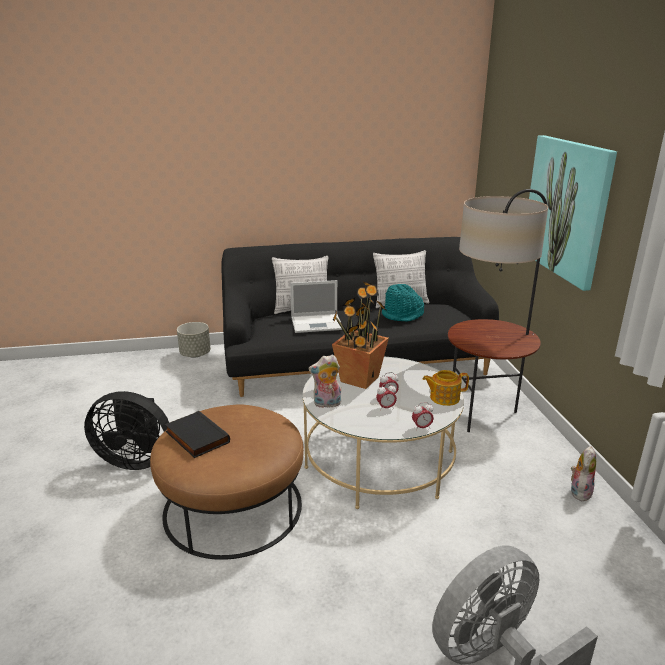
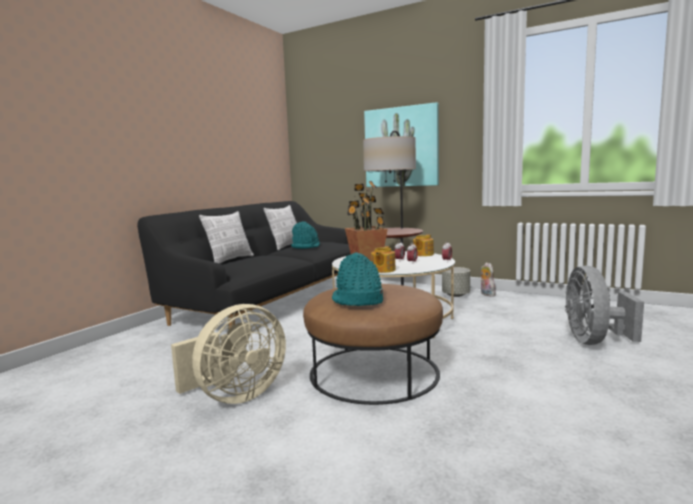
camera: 50 degrees left, 15 degrees down
(136, 459) = (235, 396): black fan -> beige fan
(195, 354) = (124, 338): grey planter -> grey planter (455, 295)
(195, 437) = (357, 300): black book -> turquoise hat
(317, 323) = (264, 259): laptop -> none
(326, 404) = (382, 270): plush toy -> teapot

